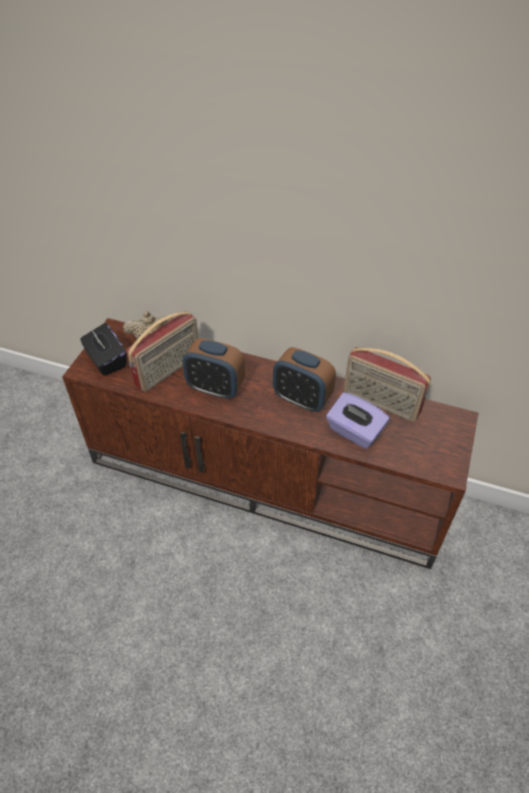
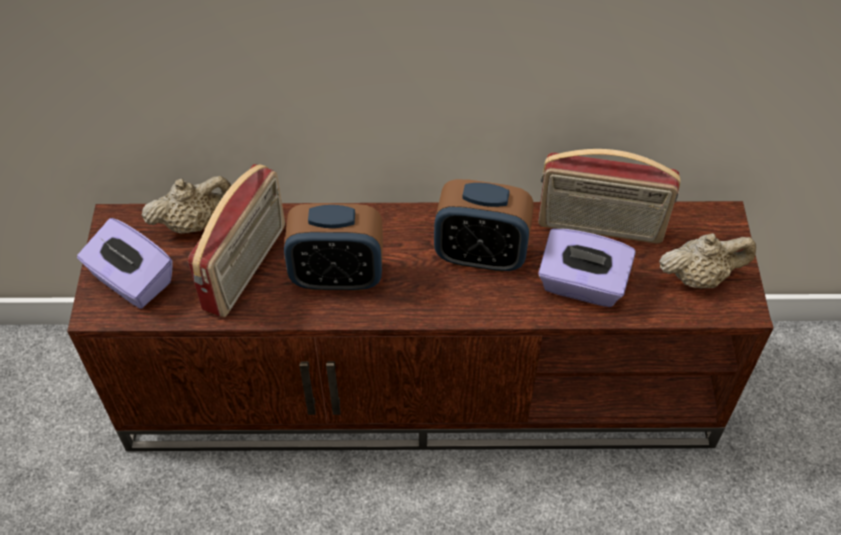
camera: 20 degrees left, 5 degrees up
(106, 360) = (131, 281): black tissue box -> purple tissue box
(430, 448) = (699, 277): none -> beige teapot

